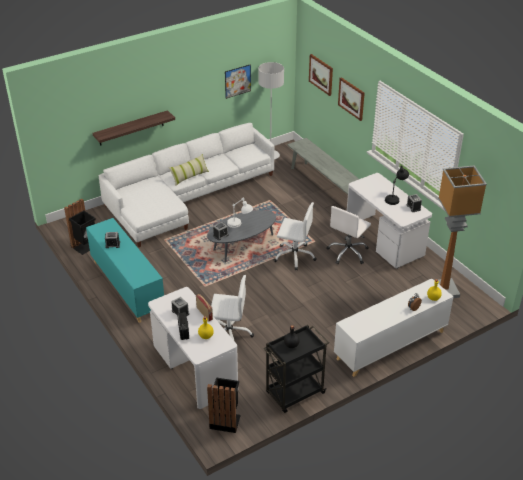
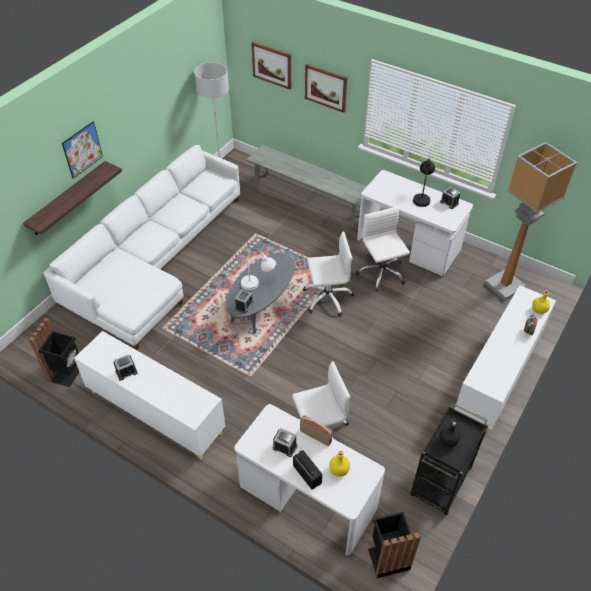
camera: 25 degrees left, 10 degrees up
(127, 286) = (155, 412): turquoise cabinet -> white cabinet
(189, 177) = (158, 236): pillow -> none
(237, 81) = (173, 98): picture -> picture (82, 150)
(348, 253) = (381, 273): white office chair -> white office chair turned 150 degrees clockwise

